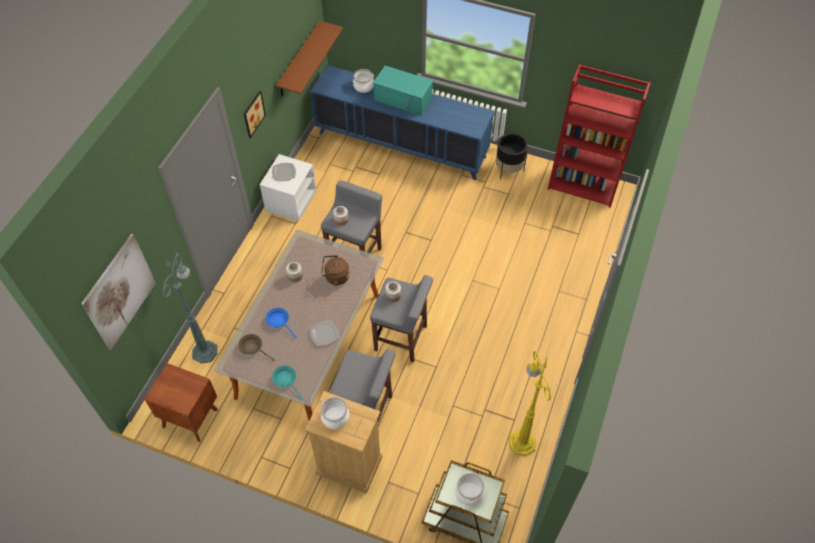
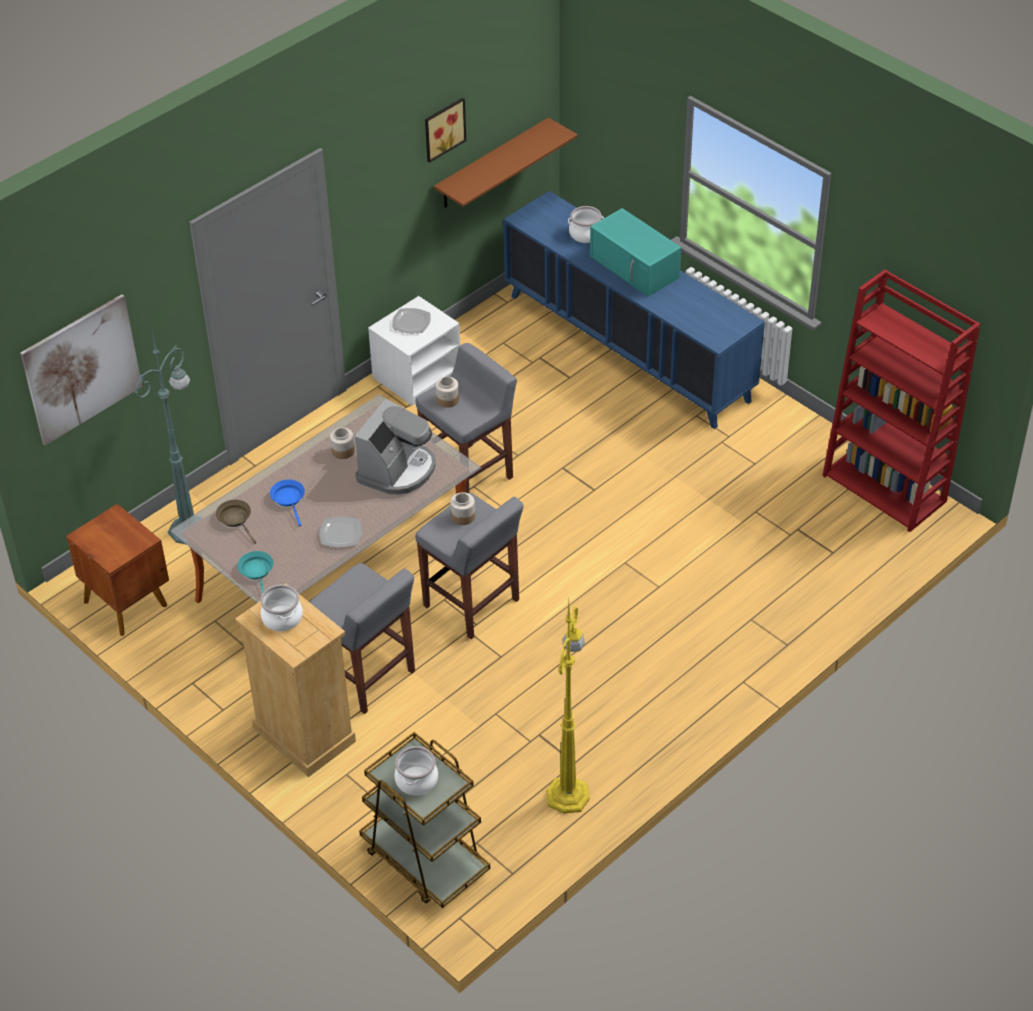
camera: 25 degrees right, 10 degrees down
(252, 113) = (378, 212): picture -> picture (443, 128)
(335, 277) = (397, 470): brown kettle -> coffee machine
(508, 170) = (776, 431): black planter -> none

